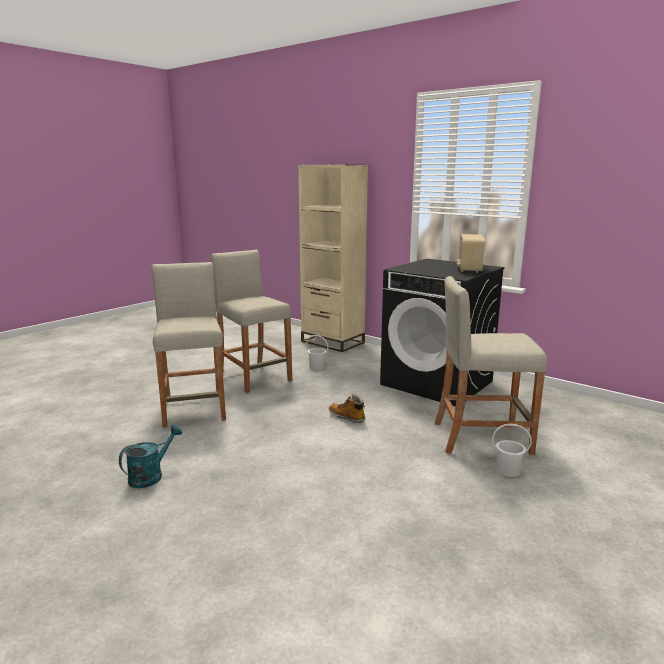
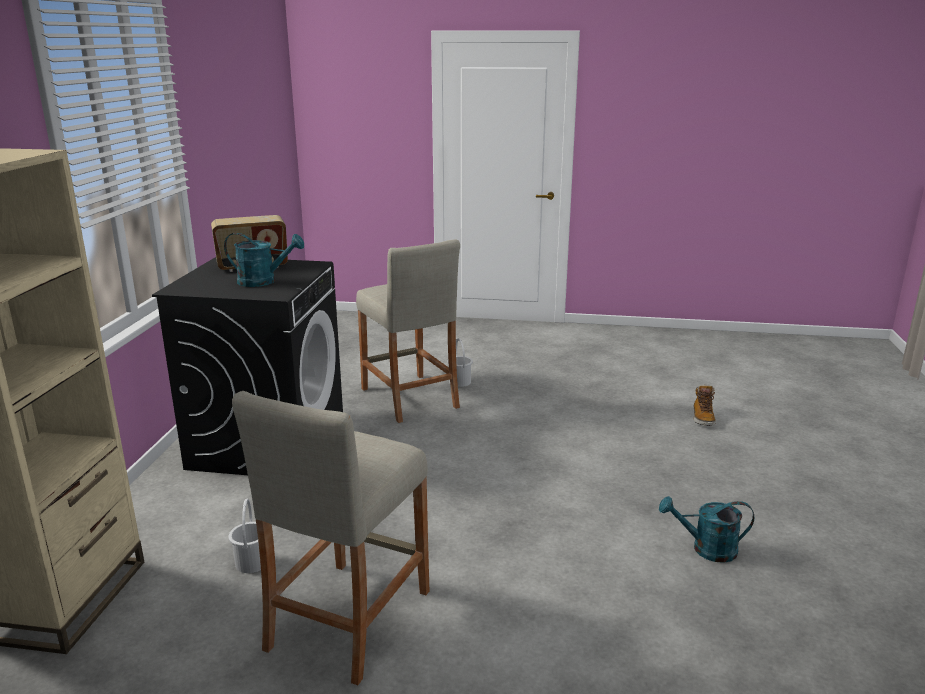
camera: 120 degrees left, 5 degrees up
(194, 407) = (532, 619): beige stool -> none
(347, 417) = (433, 475): boot -> boot (702, 418)
(429, 268) = (263, 282): none -> turquoise watering can

